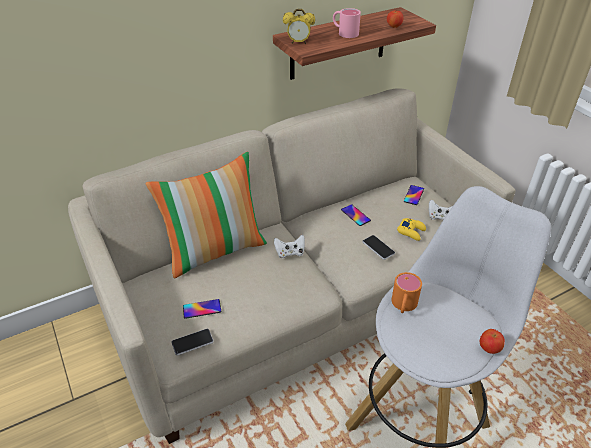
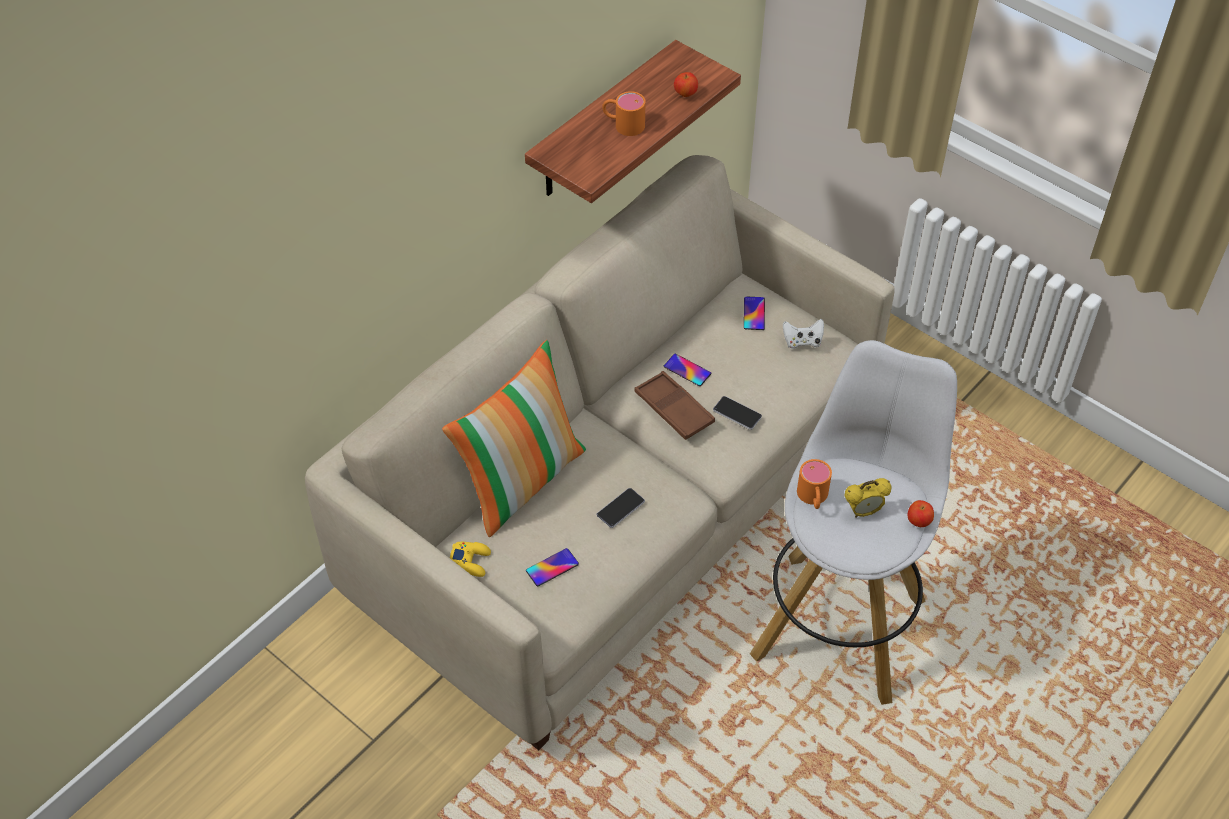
camera: 20 degrees left, 10 degrees up
(192, 342) = (563, 613): phone -> phone (620, 508)
(290, 253) = (624, 455): white game controller -> none
(298, 43) = (571, 163): alarm clock -> alarm clock (863, 512)
(336, 235) = (674, 409): none -> brown tray
(344, 32) = (623, 124): pink mug -> orange mug
(411, 231) = (771, 376): yellow game controller -> yellow game controller (470, 561)

